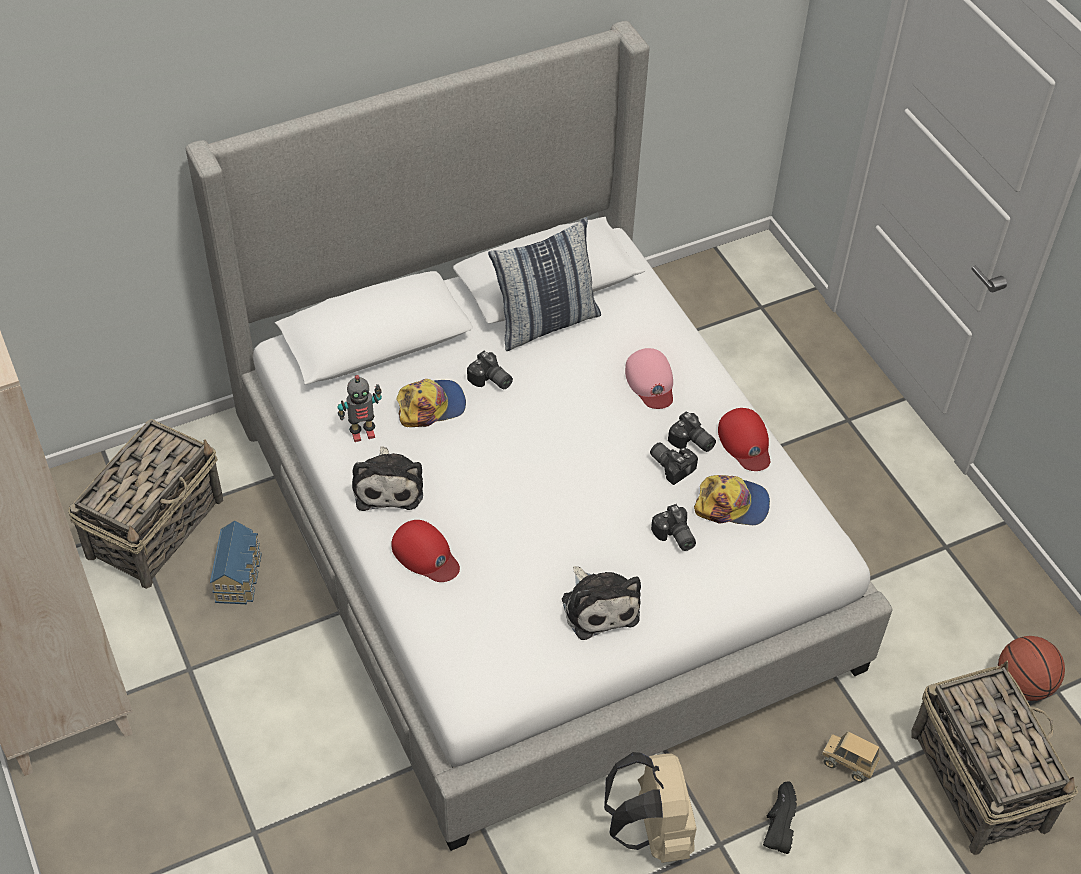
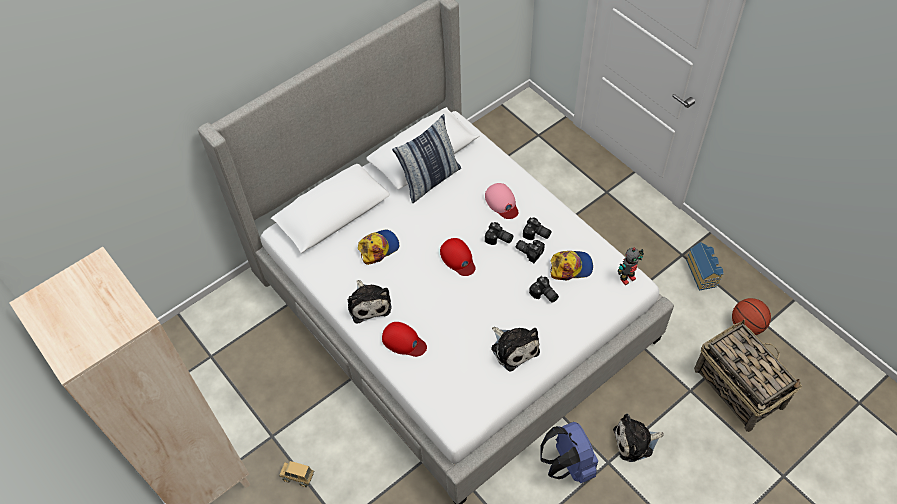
camera: 10 degrees left, 5 degrees up
(157, 526) = (225, 353): basket -> none
(240, 576) = (285, 371): toy house -> toy house (703, 272)
(362, 433) = (343, 274): toy robot -> toy robot (627, 278)
(490, 381) = (408, 224): camera -> camera (498, 239)
(651, 831) = (568, 465): beige backpack -> blue backpack
(745, 442) = (567, 227): red cap -> red cap (458, 258)
(776, 823) = (635, 441): black shoe -> plush toy
(848, 764) = (665, 397): toy truck -> toy truck (298, 477)

